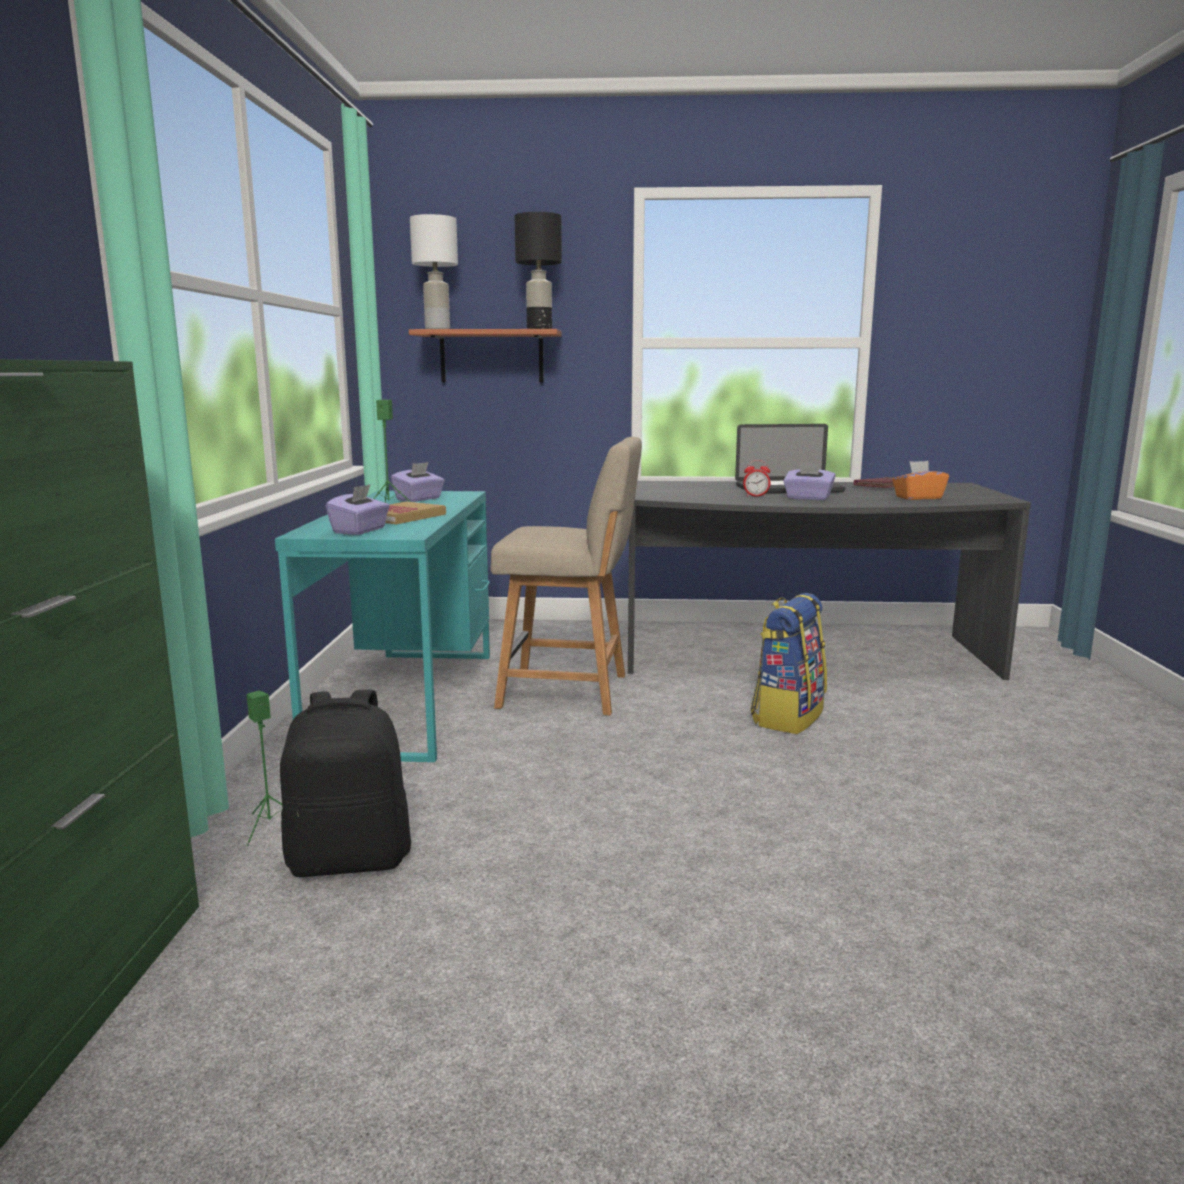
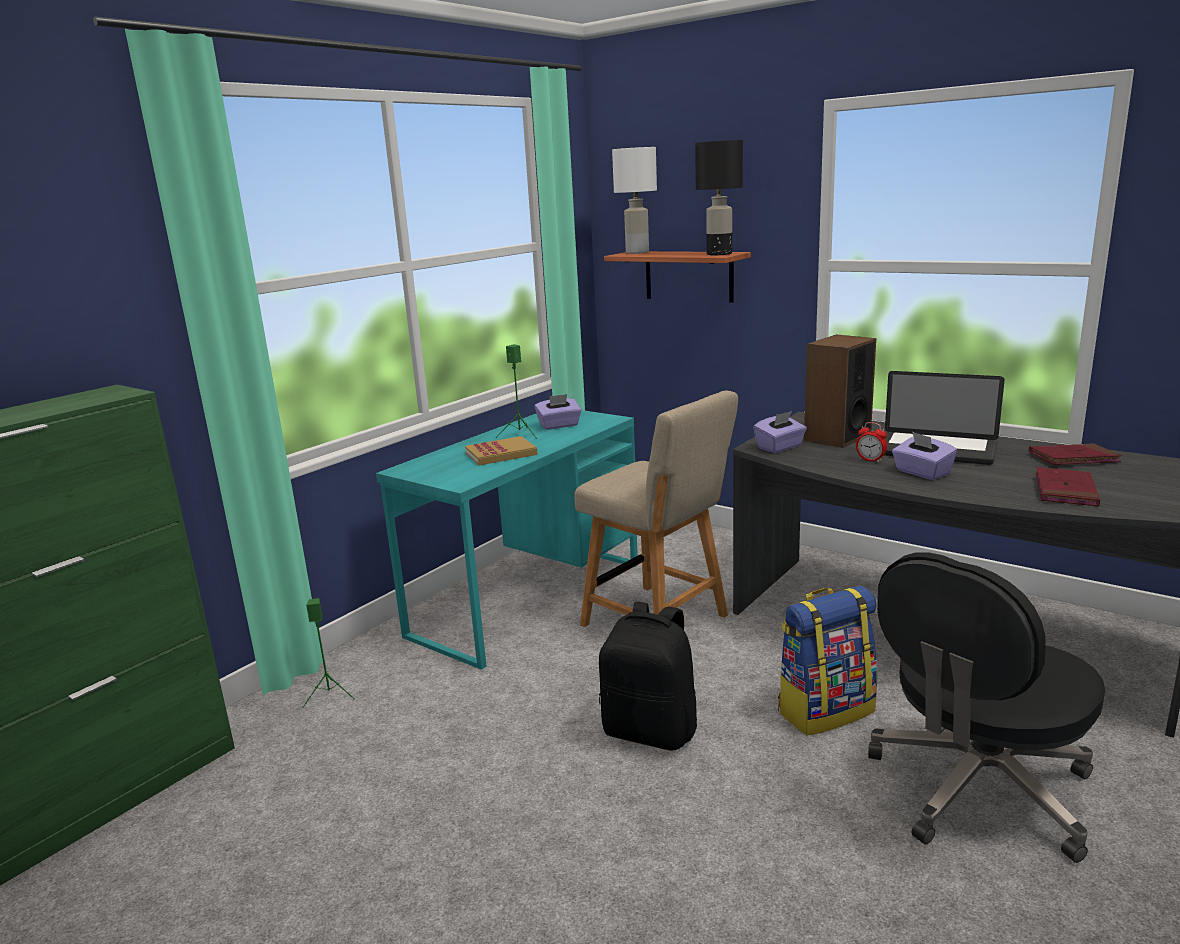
camera: 35 degrees right, 5 degrees up
(350, 859) = (342, 742): black backpack -> black backpack (651, 731)
(360, 530) = (440, 471): purple tissue box -> purple tissue box (780, 447)
(699, 489) = (837, 437): none -> speaker
(918, 498) = (1065, 491): orange tissue box -> red book
(946, 734) = (977, 789): none -> black office chair

